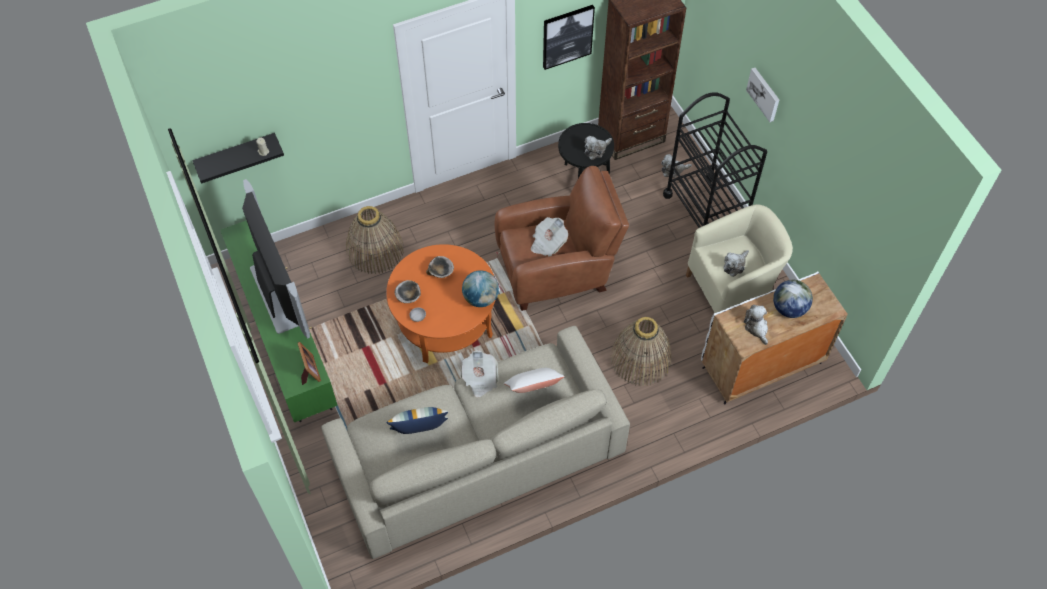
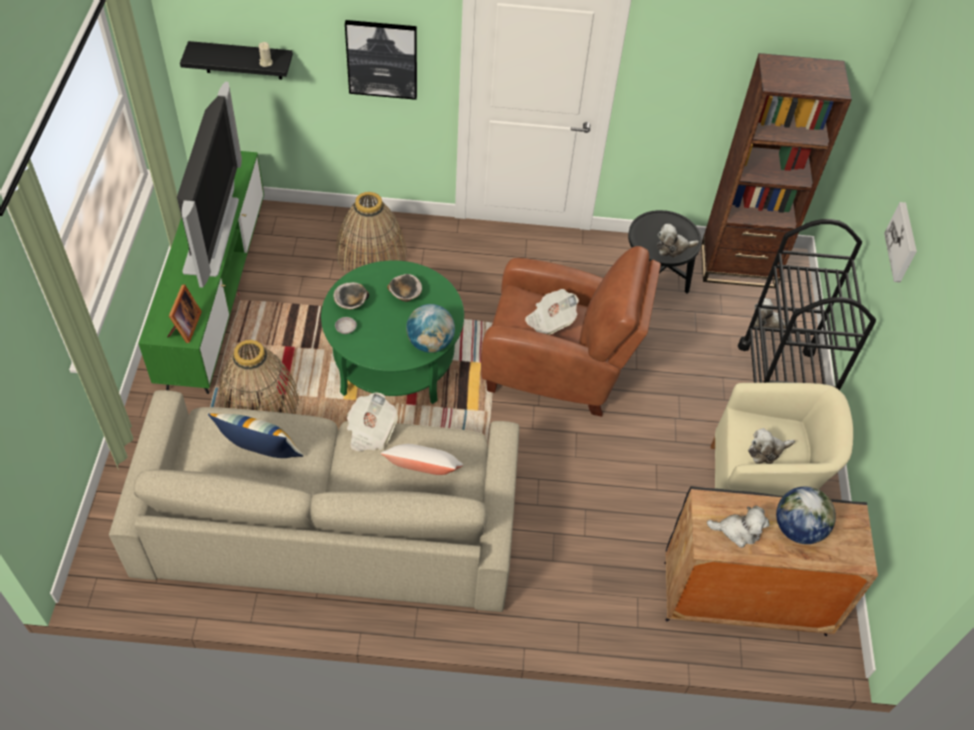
camera: 25 degrees right, 5 degrees down
(444, 321) = (394, 361): orange coffee table -> green coffee table
(567, 36) = (691, 88): picture -> picture (382, 59)
(640, 359) = (593, 513): basket -> basket (259, 402)
(756, 328) = (738, 531): plush toy -> plush toy turned 90 degrees clockwise
(761, 366) = (743, 598): white cabinet -> black cabinet

